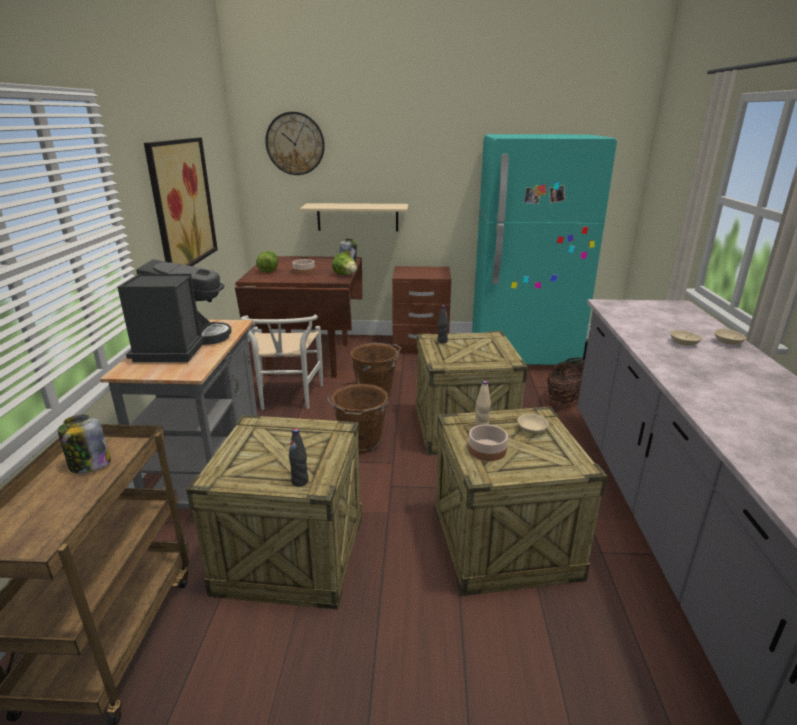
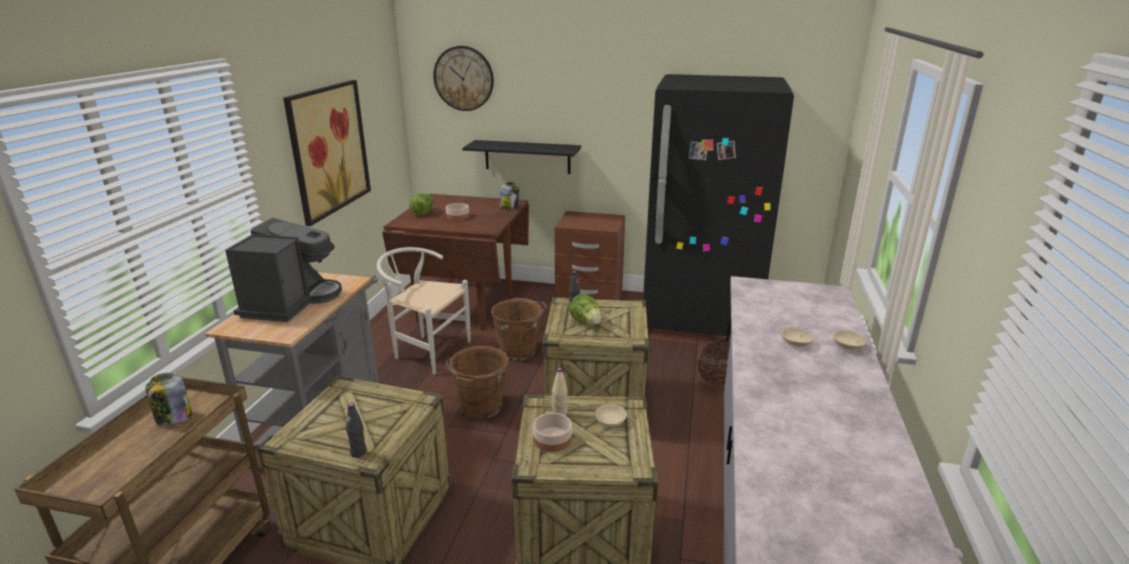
camera: 10 degrees right, 0 degrees up
(287, 399) = (426, 351): white chair -> white chair turned 105 degrees clockwise
(345, 275) = (498, 224): lettuce -> lettuce (586, 322)
(357, 217) = (527, 157): beige shelf -> black shelf
(523, 352) = (700, 317): turquoise fridge -> black fridge

